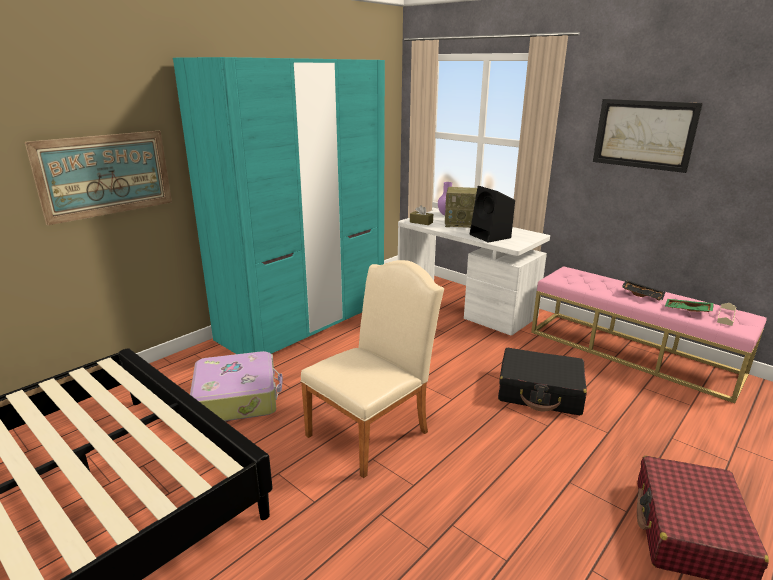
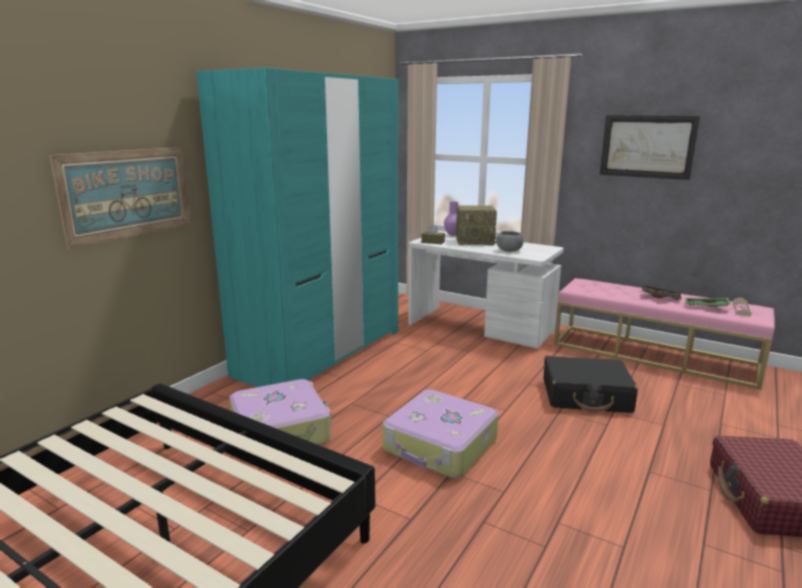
camera: 10 degrees left, 5 degrees down
(373, 430) = (440, 446): beige chair -> suitcase
(491, 236) = (509, 251): black speaker -> grey bowl

